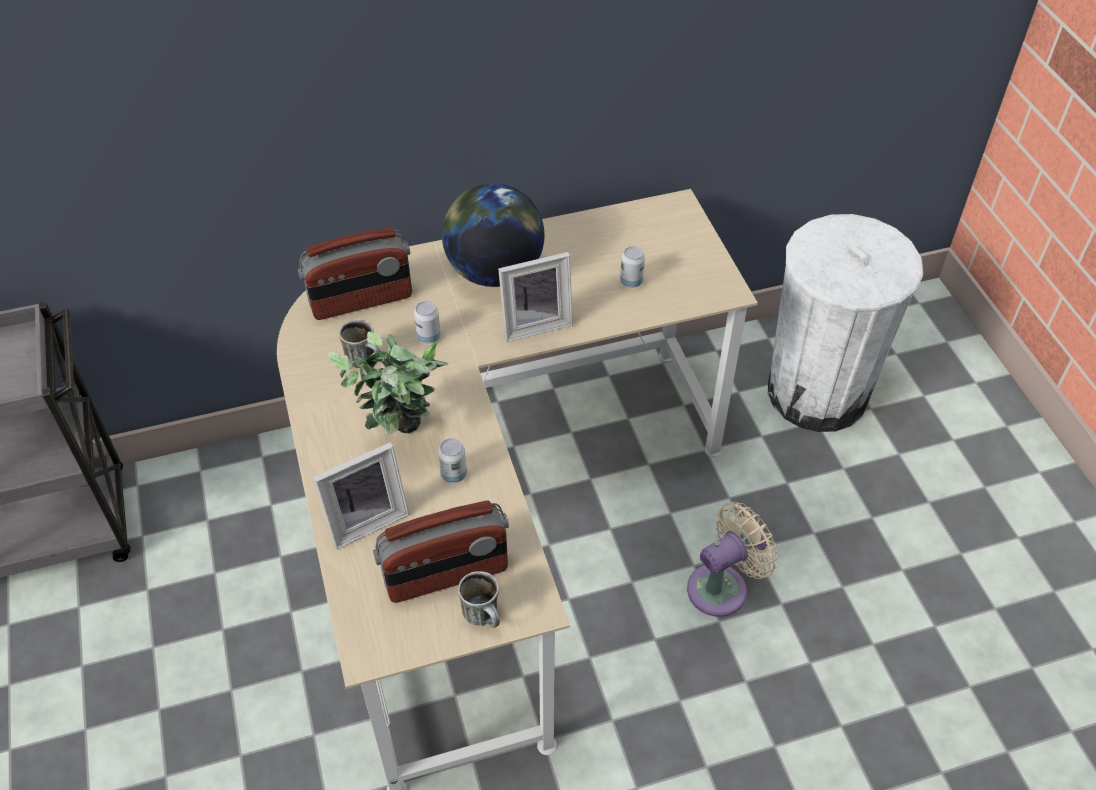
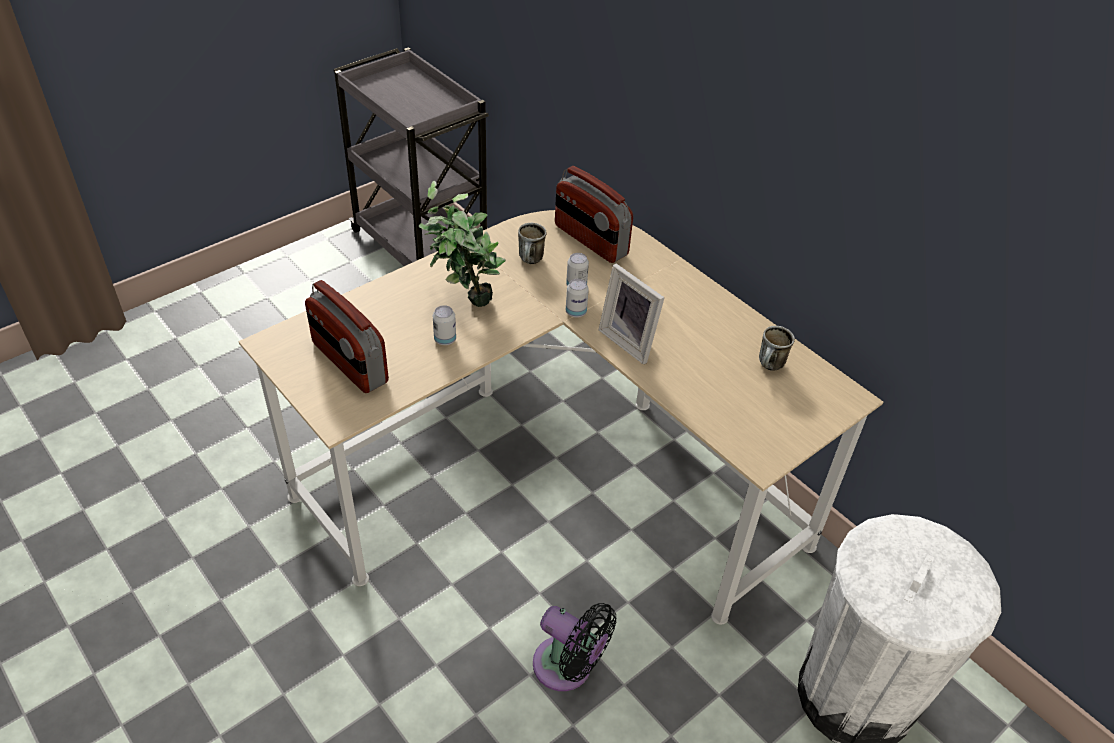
camera: 65 degrees right, 5 degrees down
(365, 519) = (382, 307): picture frame -> none
(485, 617) = (318, 395): mug -> mug (770, 367)
(494, 271) = (673, 301): globe -> none
(631, 281) = (723, 389): can -> can (576, 312)
(722, 587) = (568, 668): beige fan -> black fan

